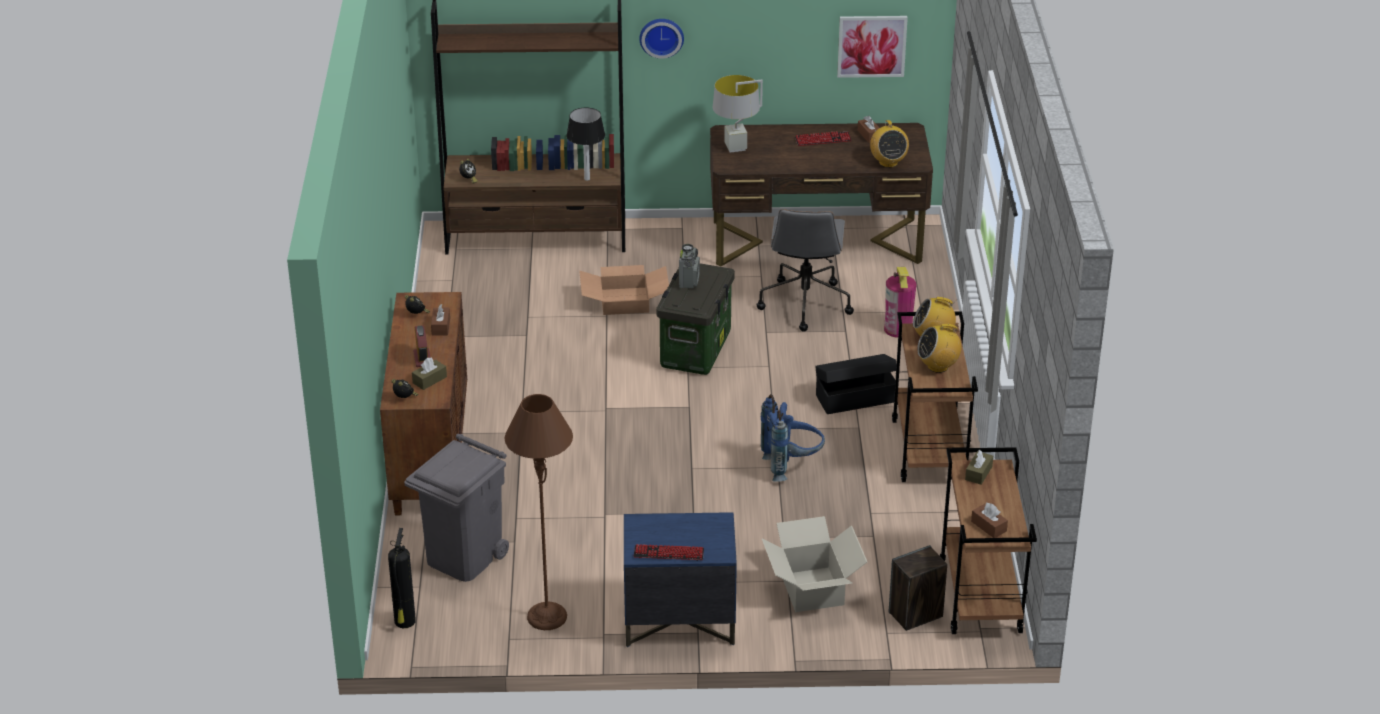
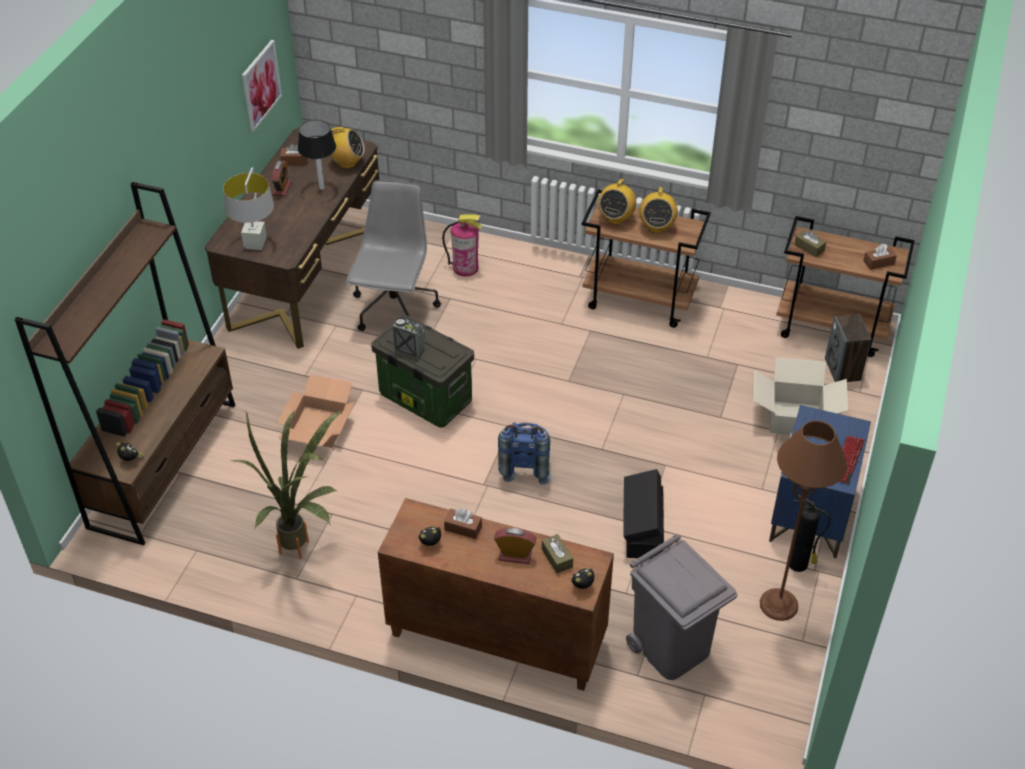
camera: 70 degrees left, 10 degrees up
(404, 622) = (756, 719): fire extinguisher -> fire extinguisher (799, 564)
(476, 331) = (301, 551): none -> potted plant
(586, 179) = (195, 369): table lamp -> table lamp (321, 188)
(661, 36) = (157, 197): wall clock -> none
(791, 465) = (625, 385): blue backpack -> blue backpack (525, 465)
(804, 303) = (394, 310): grey office chair -> grey office chair turned 105 degrees counterclockwise
(823, 140) = (282, 188): keyboard -> alarm clock
(854, 398) = (548, 321): black storage box -> black storage box (642, 529)

